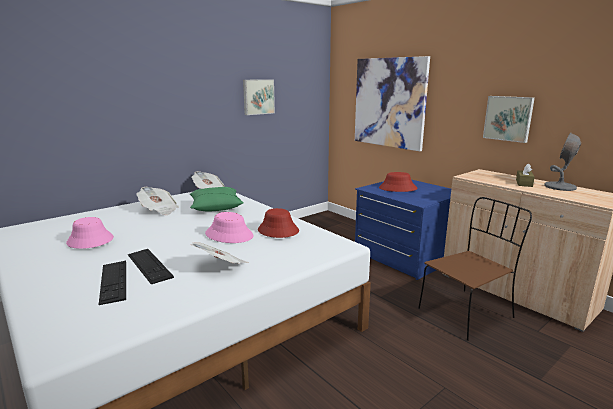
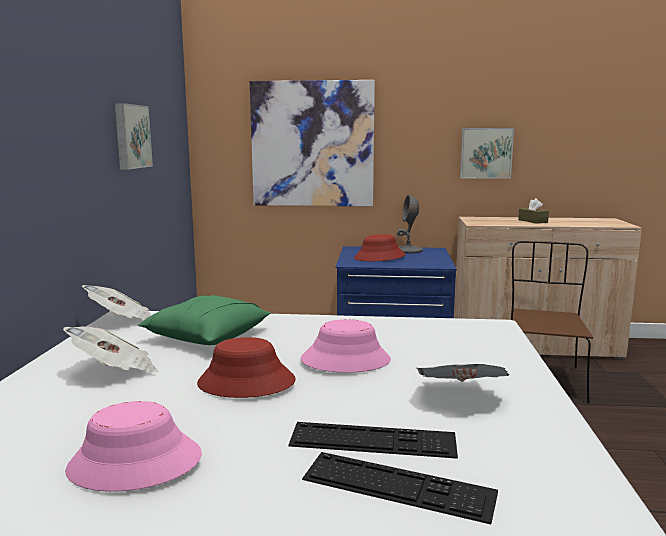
camera: 45 degrees left, 5 degrees down
(278, 230) = (385, 335): red hat -> red hat (246, 383)
(560, 187) = (561, 219): grey table lamp -> grey table lamp (408, 250)

